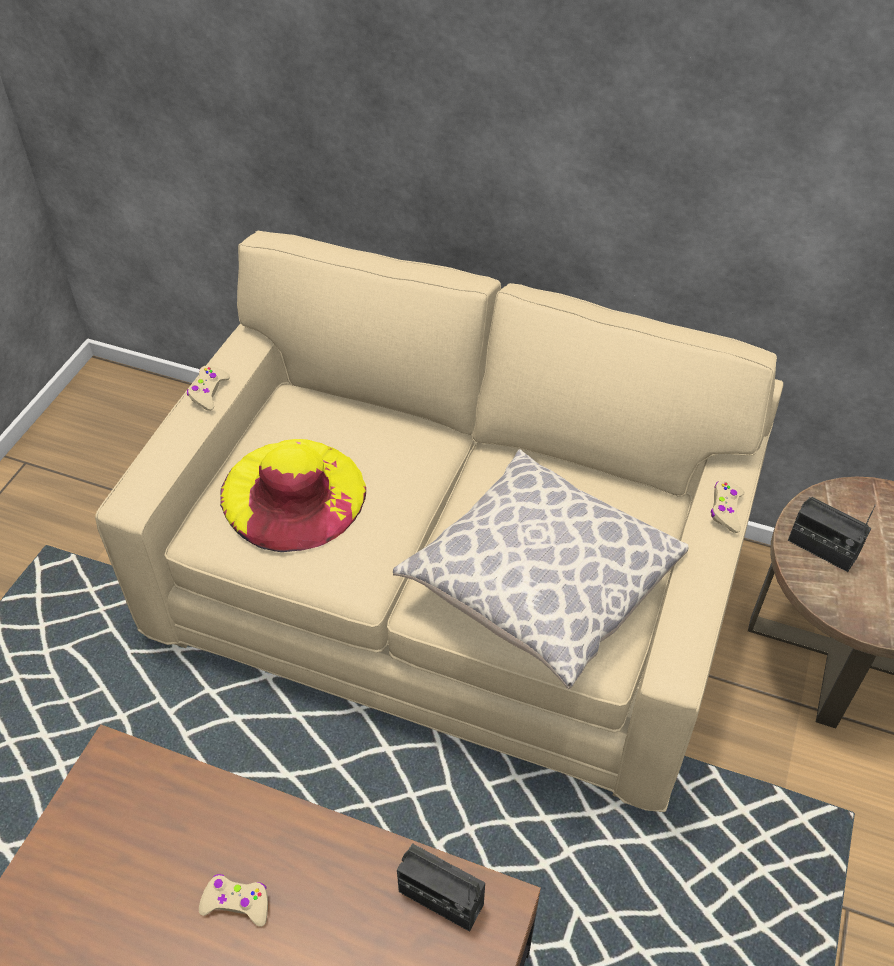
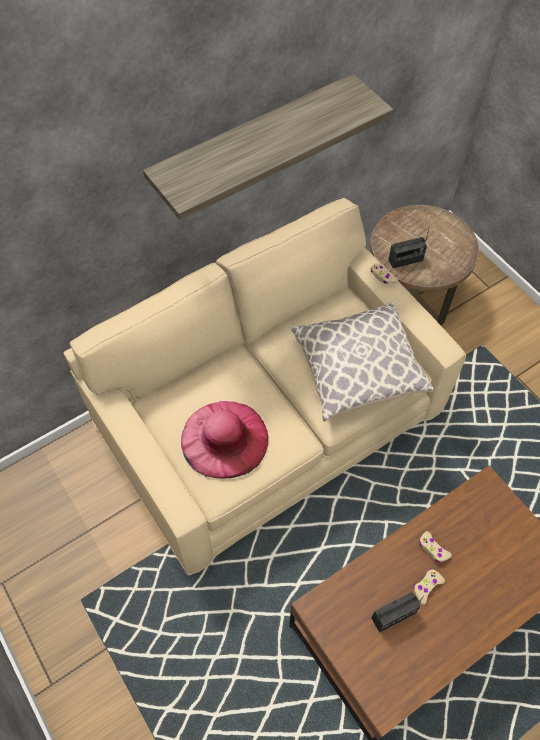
camera: 55 degrees left, 10 degrees up
(208, 392) = (135, 437): beige game controller -> beige game controller (433, 549)
(293, 493) = (224, 439): yellow hat -> pink hat
(440, 898) = (472, 504): radio -> radio (393, 616)
(637, 124) = (253, 142): none -> shelf

